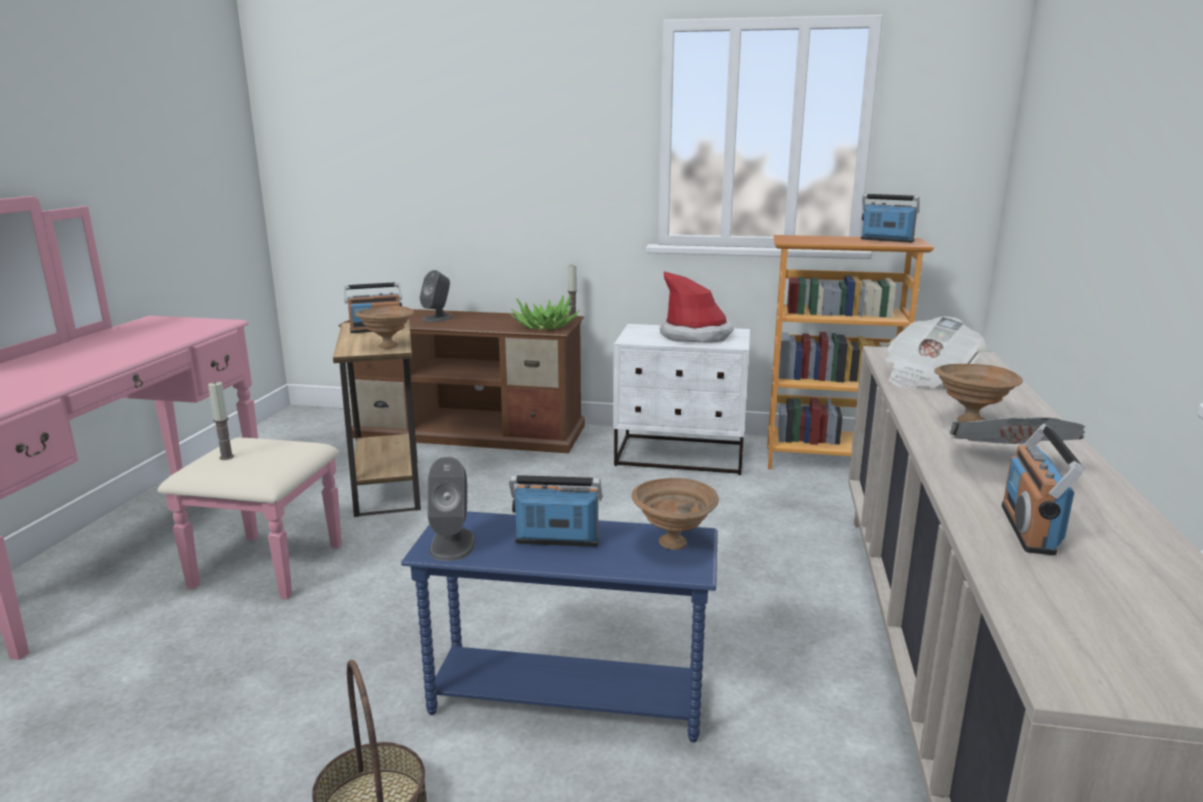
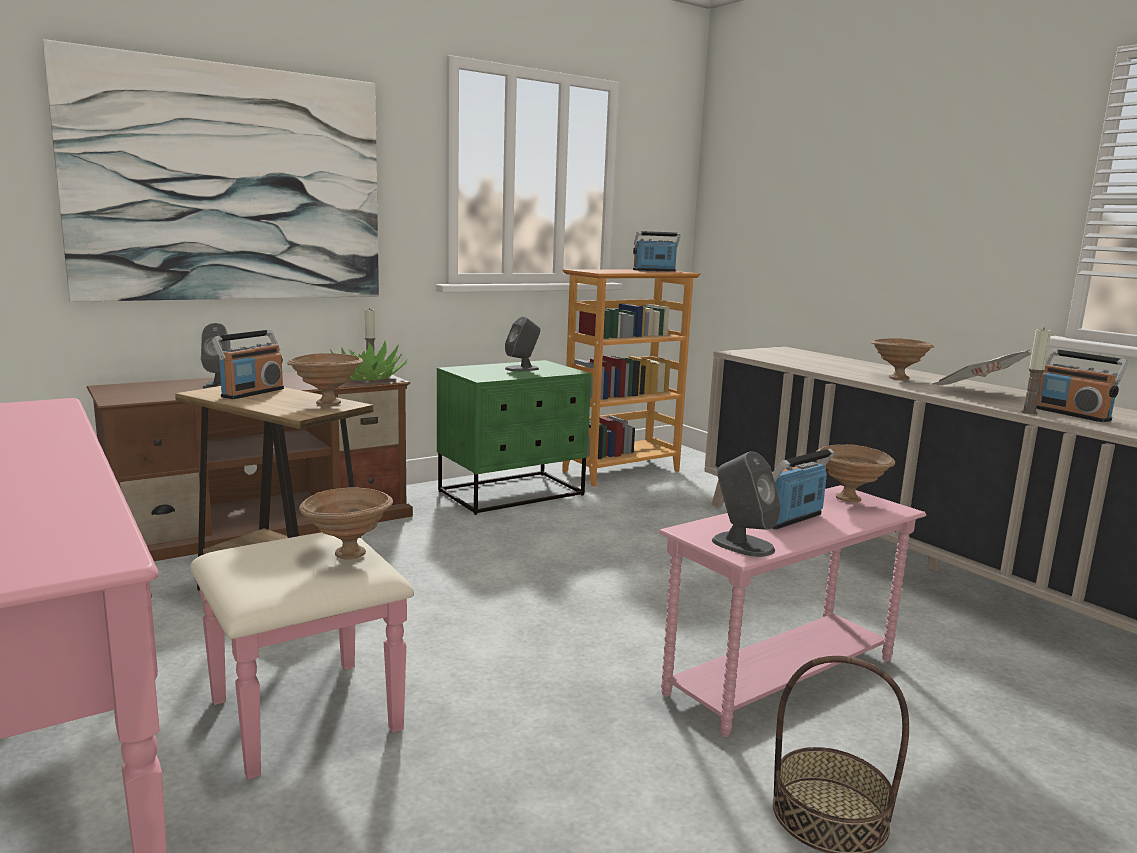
camera: 45 degrees left, 5 degrees down
(227, 457) = (276, 568): candle -> candle (1029, 412)
(274, 461) = (347, 554): none -> brown bowl
(469, 158) = (231, 185): none -> picture
(567, 699) = (783, 677): blue side table -> pink side table
(681, 456) = (513, 493): white nightstand -> green nightstand
(695, 335) = (522, 368): hat -> grey speaker
(926, 378) = (807, 362): newspaper -> none

